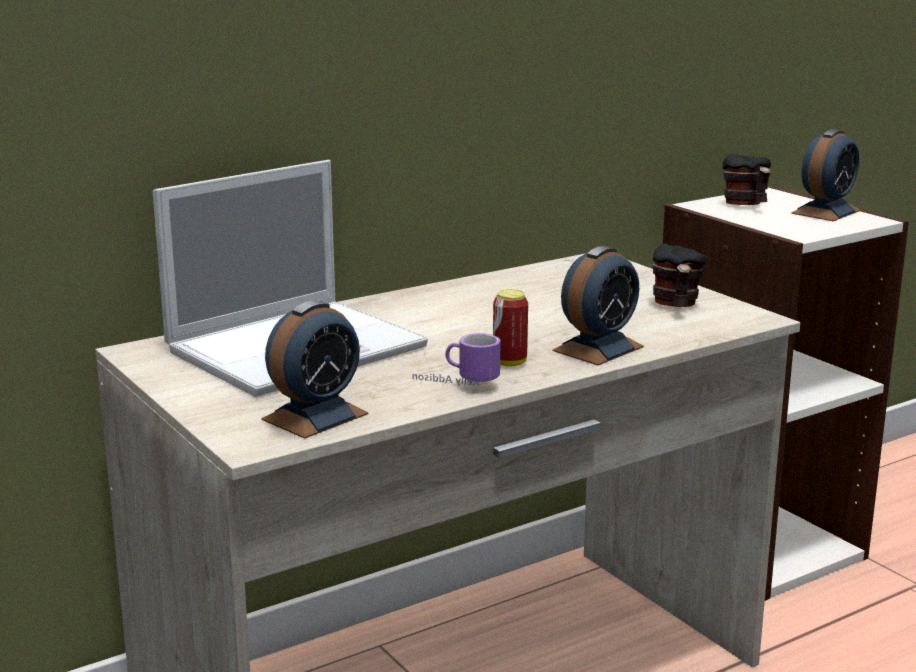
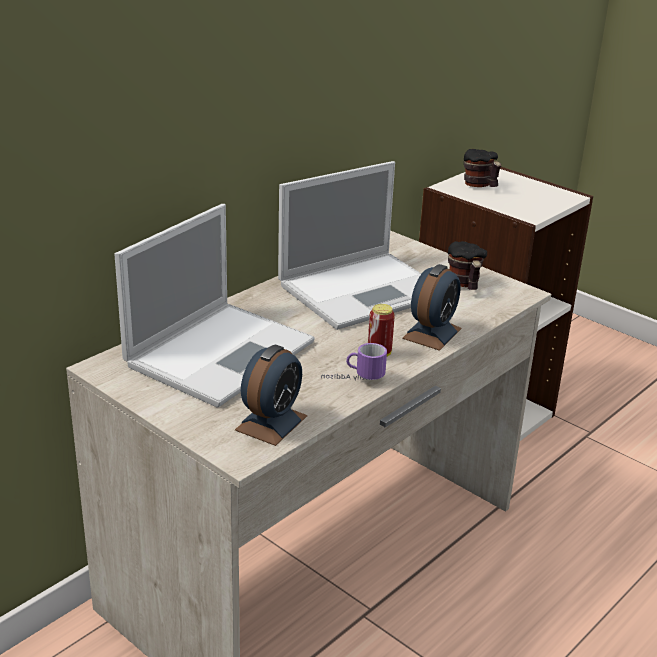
camera: 15 degrees left, 10 degrees up
(532, 303) = (365, 289): none -> laptop
(825, 212) = (536, 190): alarm clock -> none

